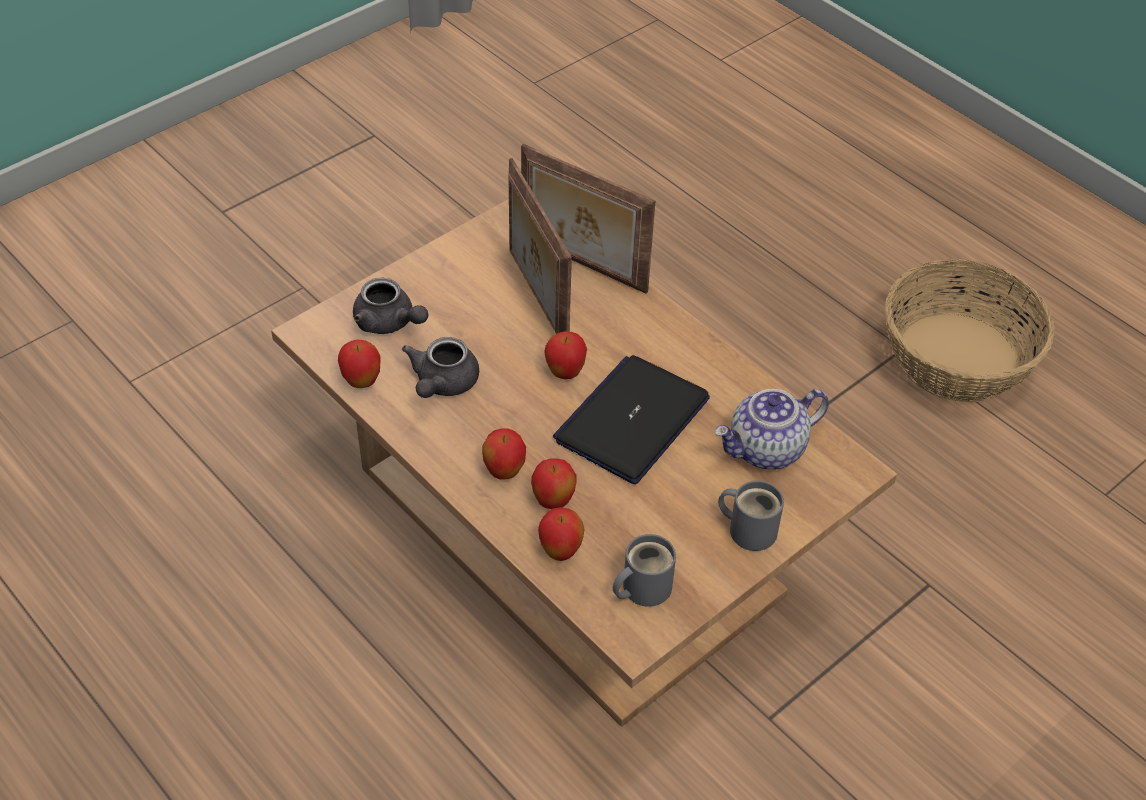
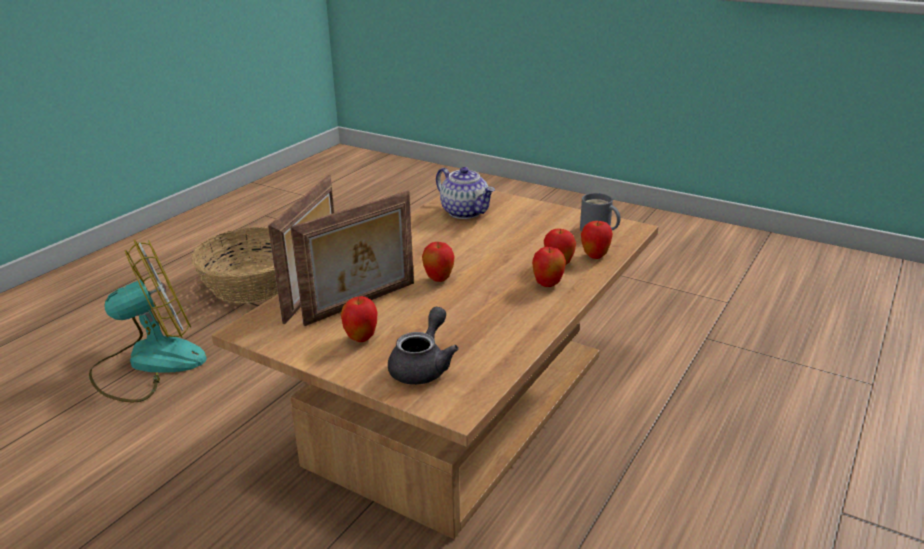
camera: 105 degrees left, 20 degrees down
(362, 382) = (502, 363): apple -> apple (361, 338)
(442, 384) = (480, 325): grey teapot -> none
(632, 420) = (468, 251): laptop -> none
(749, 528) = (528, 210): grey mug -> none
(768, 257) = (149, 363): none -> fan

